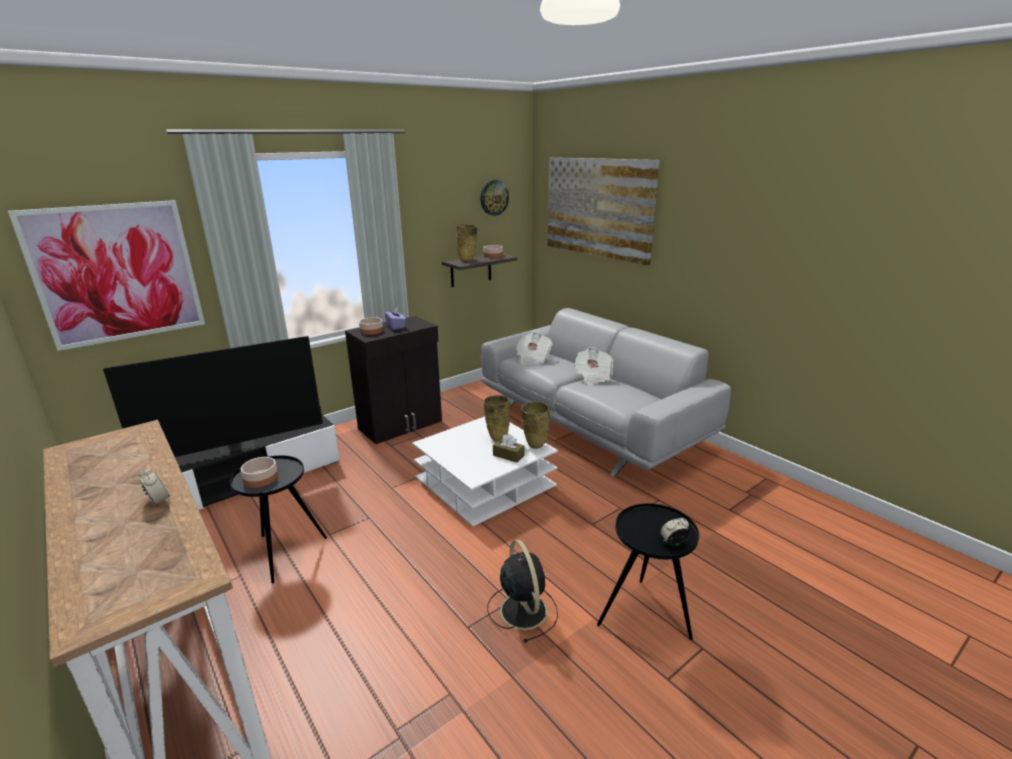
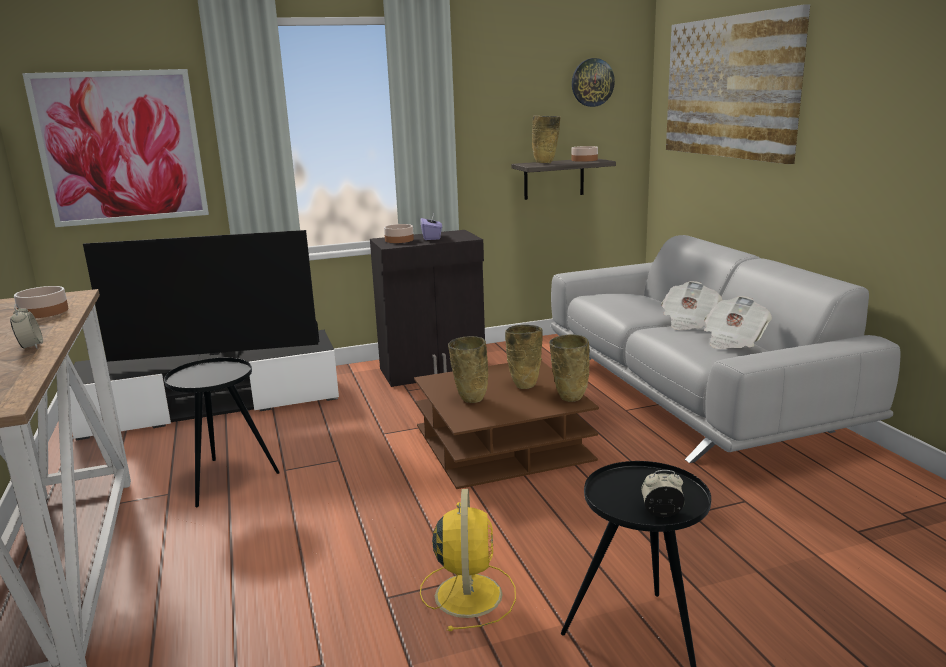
camera: 20 degrees right, 5 degrees down
(260, 478) = (199, 377): bowl -> bowl (43, 312)
(466, 457) = (469, 400): none -> beige vase
(485, 482) = (502, 444): white coffee table -> brown coffee table
(508, 455) = (526, 404): brown tissue box -> none
(522, 609) = (468, 593): black fan -> yellow fan
(532, 358) = (615, 296): newspaper -> newspaper (733, 340)

